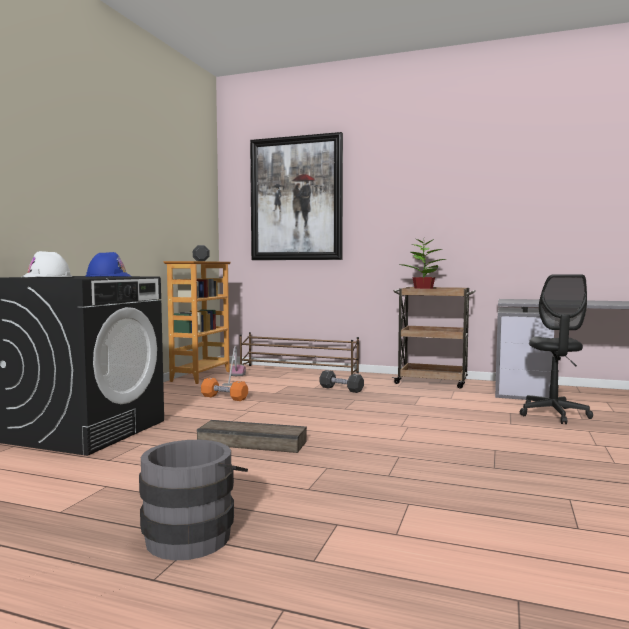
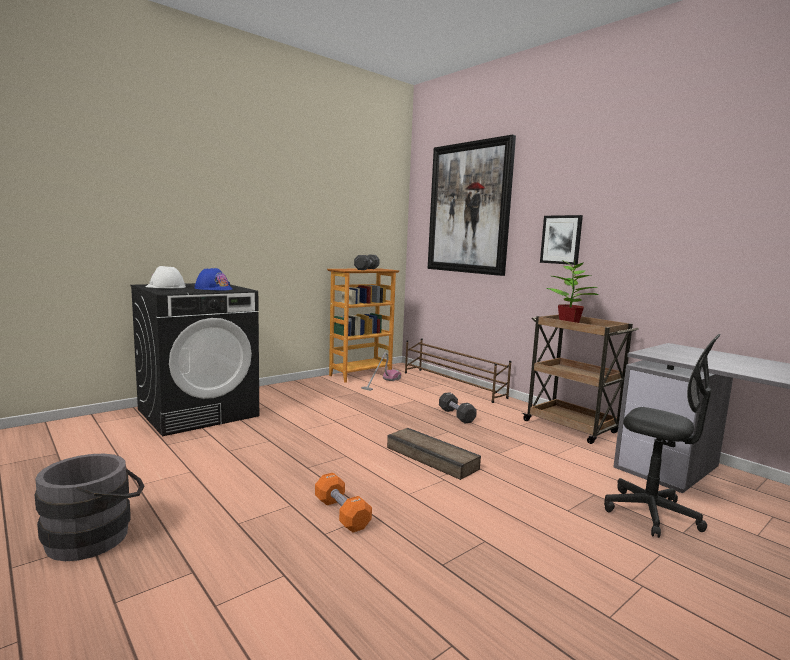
camera: 30 degrees right, 5 degrees up
(224, 398) = (340, 402): orange dumbbell -> orange dumbbell (342, 513)
(252, 442) = (282, 457): crate -> crate (432, 457)
(396, 224) = (561, 239): none -> picture
(553, 414) = (651, 513): black office chair -> black office chair turned 90 degrees counterclockwise

